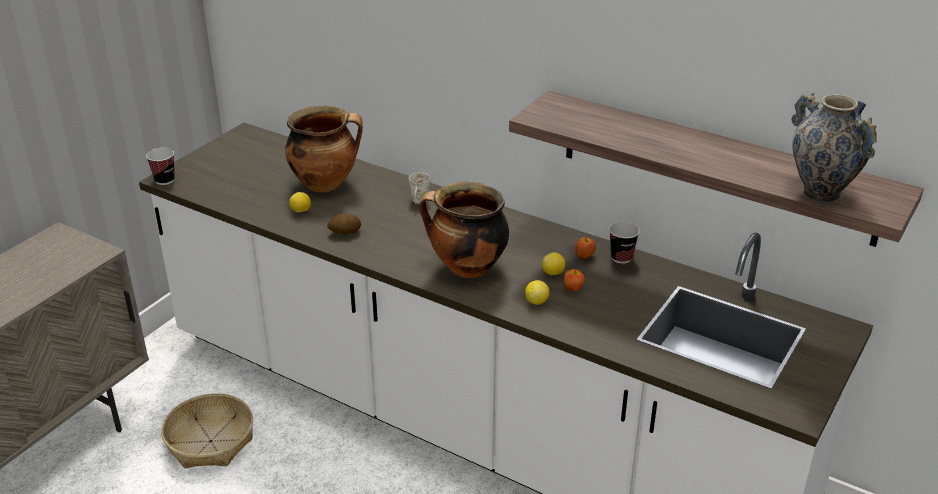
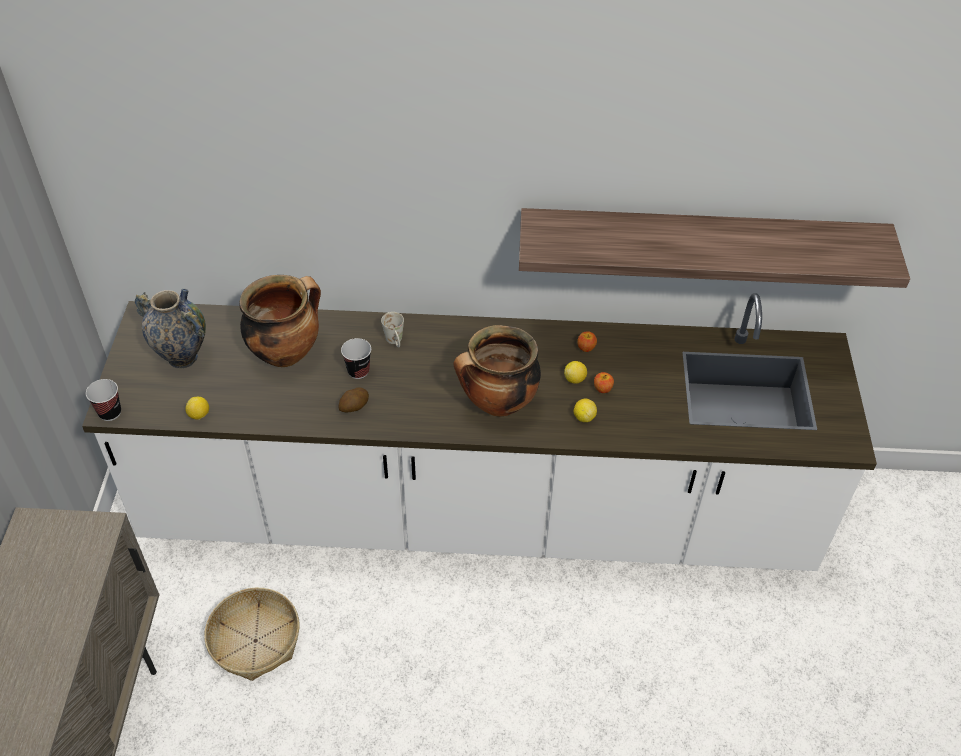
camera: 30 degrees left, 15 degrees up
(300, 211) = (290, 398): lemon -> lemon (199, 415)
(621, 257) = (617, 338): cup -> cup (358, 371)
(821, 192) = (829, 258): vase -> vase (182, 357)

